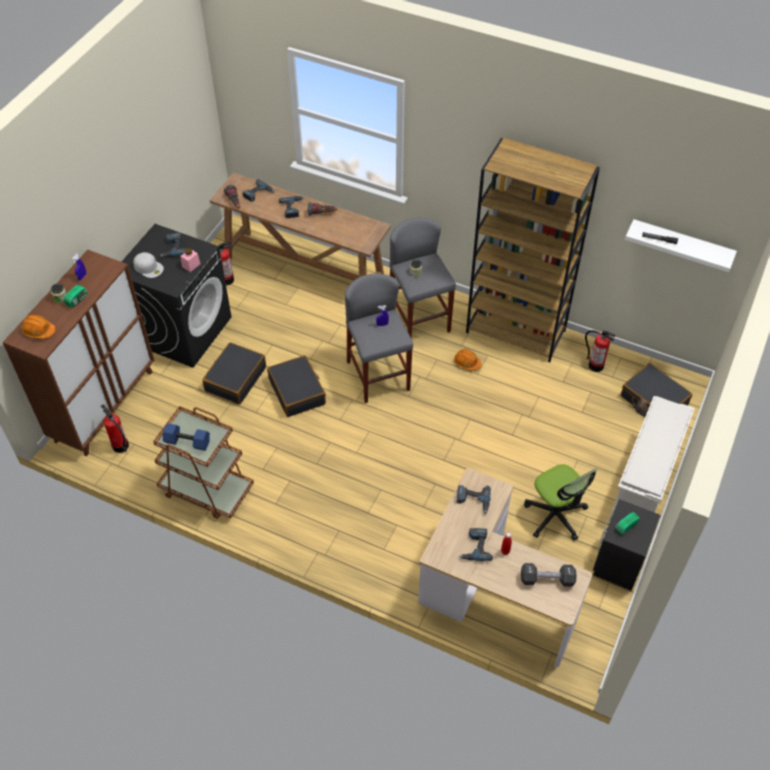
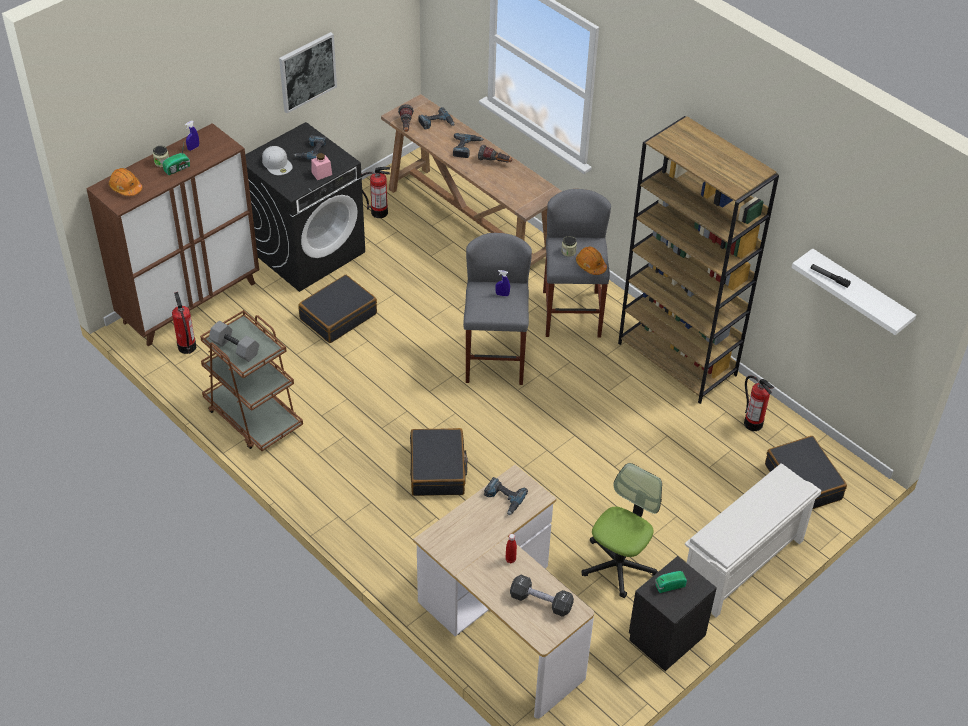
camera: 20 degrees right, 5 degrees down
(147, 180) = (307, 71): none -> picture
(187, 442) = (234, 348): blue dumbbell -> grey dumbbell
(297, 391) = (398, 349): black suitcase -> black suitcase (438, 469)
(467, 363) = (602, 375): orange hard hat -> orange hard hat (590, 265)
(475, 547) = (480, 544): power drill -> none
(555, 515) = (619, 565): office chair -> office chair turned 135 degrees counterclockwise

